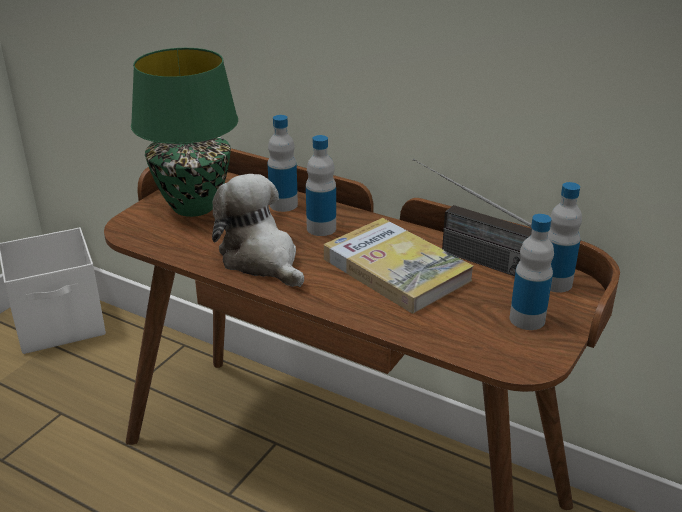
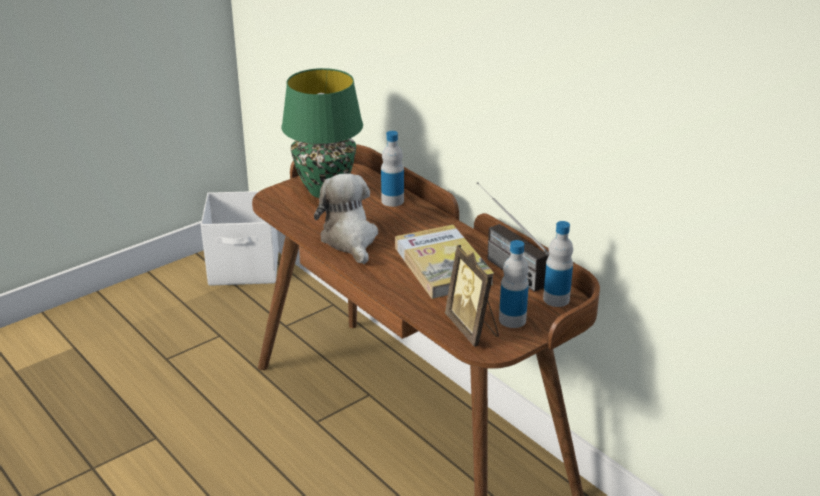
camera: 20 degrees right, 0 degrees up
(321, 228) = (408, 224): bottle -> none
(490, 342) = (473, 329): none -> picture frame

